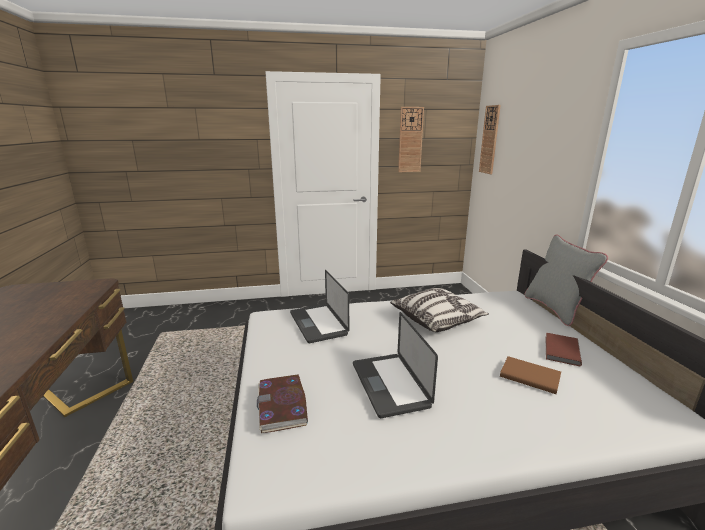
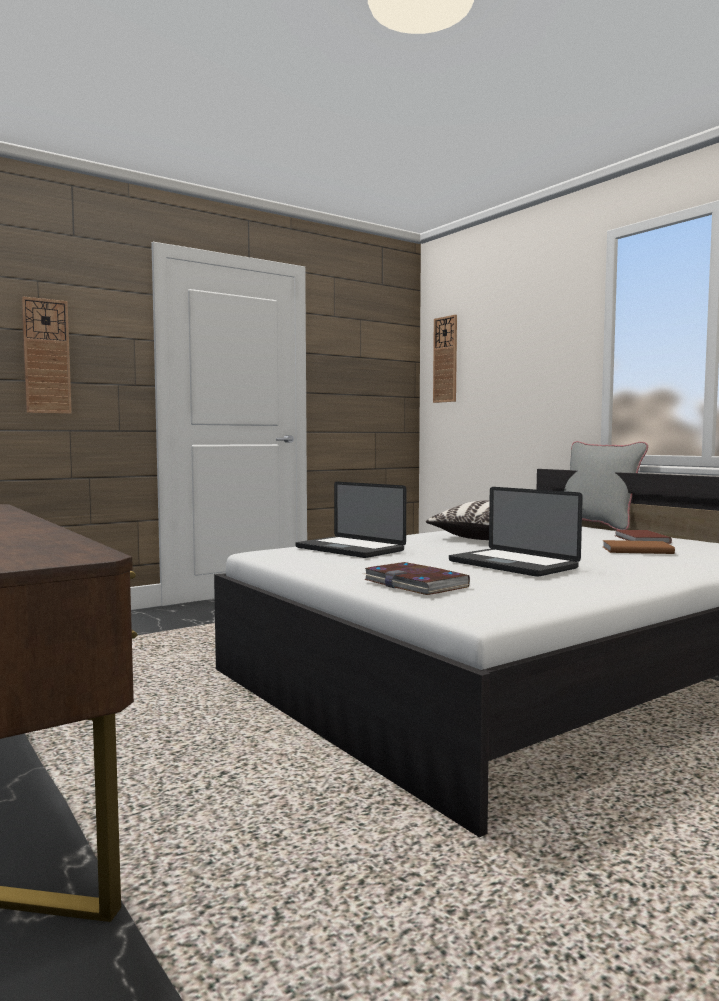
camera: 25 degrees left, 15 degrees down
(410, 140) = (344, 358): wall clock -> wall clock (46, 356)

